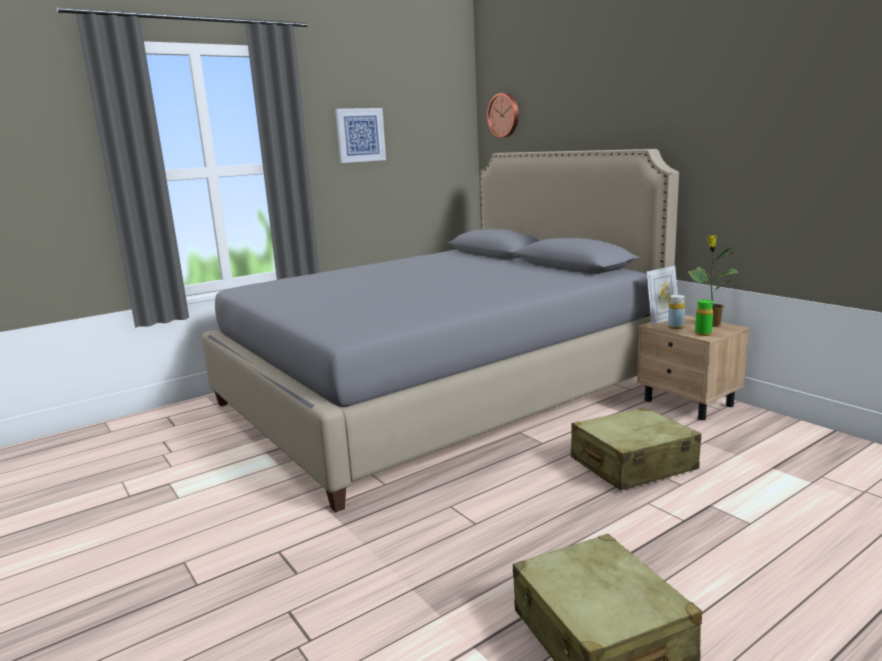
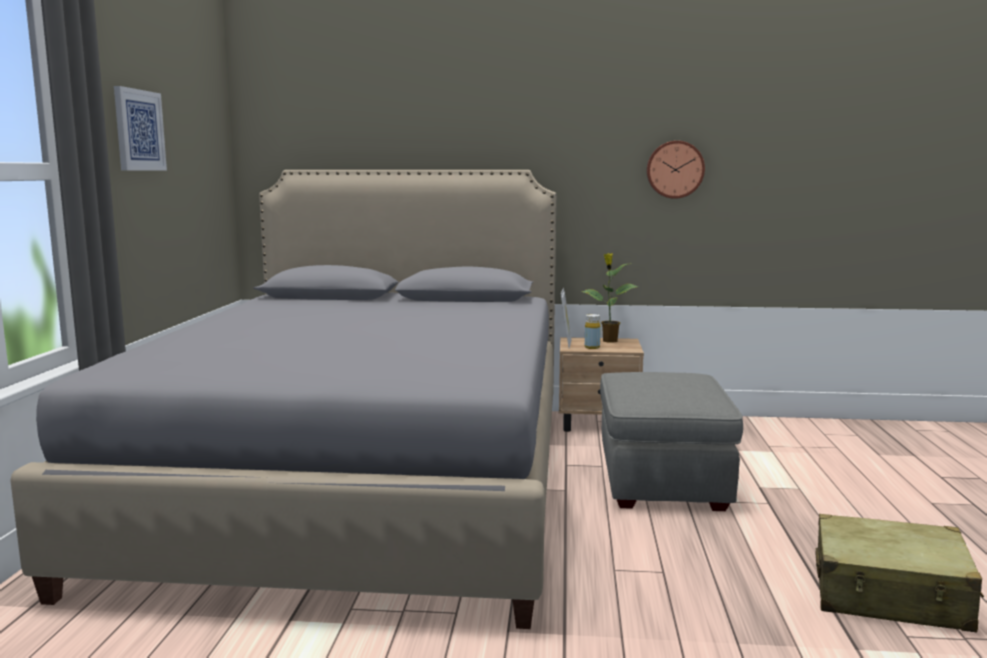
camera: 50 degrees left, 5 degrees down
(504, 115) = (287, 122): wall clock -> wall clock (675, 169)
(632, 464) = (662, 480): beige suitcase -> grey ottoman
(703, 333) = (624, 348): green bottle -> none

